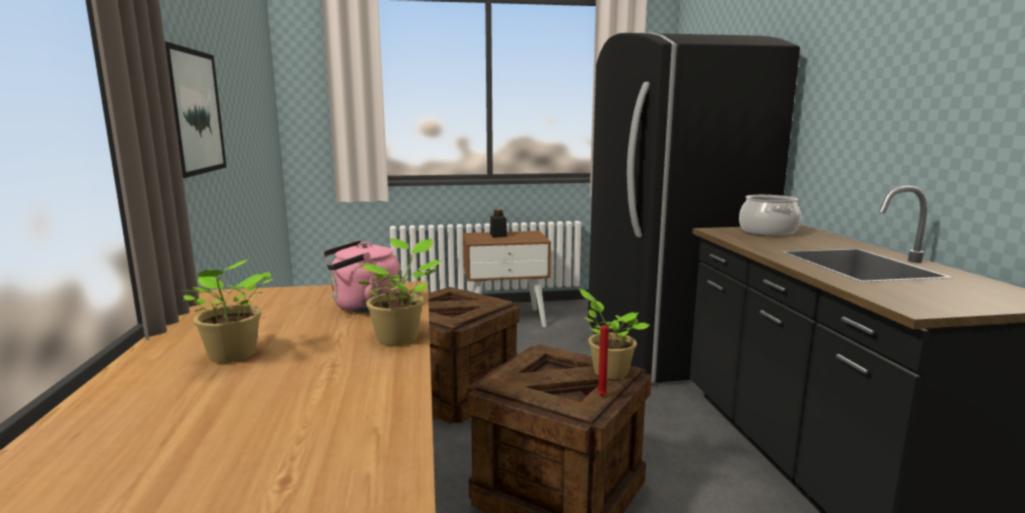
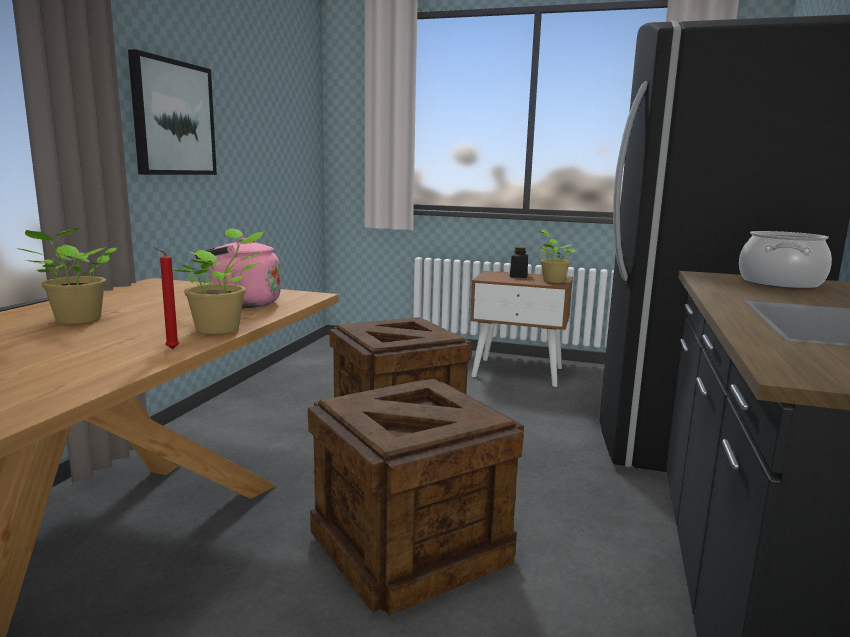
camera: 25 degrees right, 0 degrees up
(601, 396) = (425, 437): red candle -> red candle (170, 349)
(608, 371) = (469, 416): potted plant -> potted plant (552, 281)

